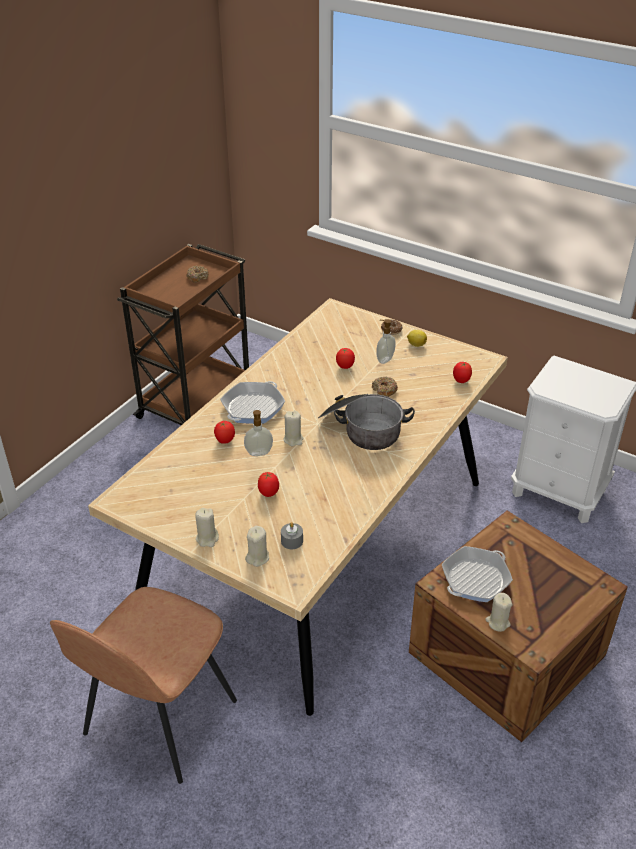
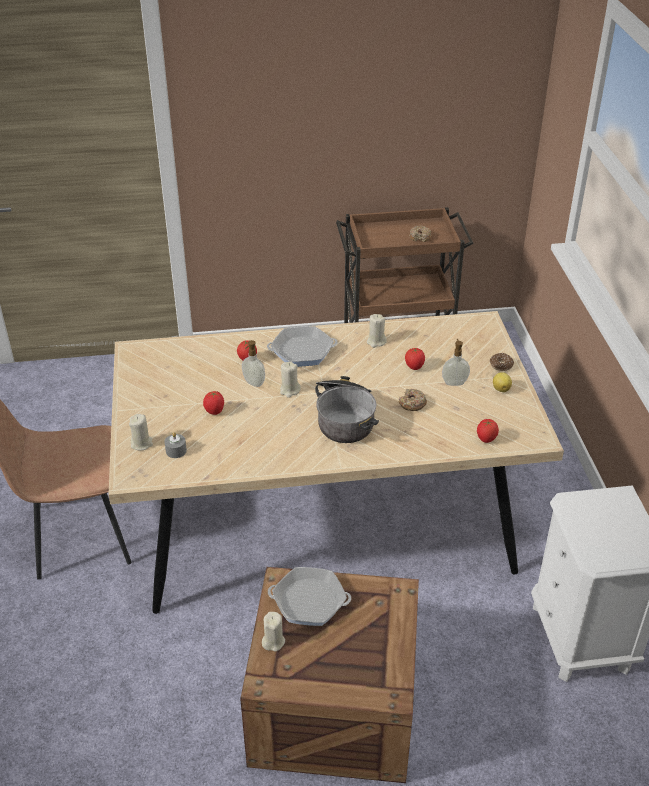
camera: 50 degrees right, 0 degrees up
(207, 538) = (136, 410): beige candle -> beige candle (376, 342)

